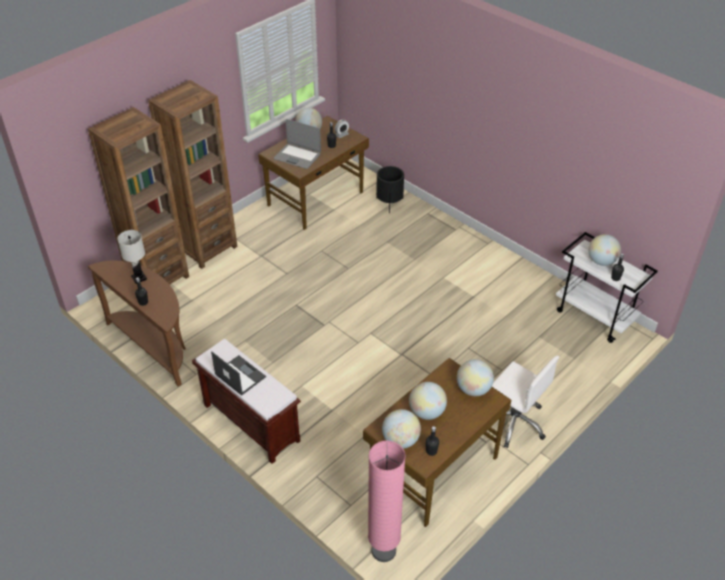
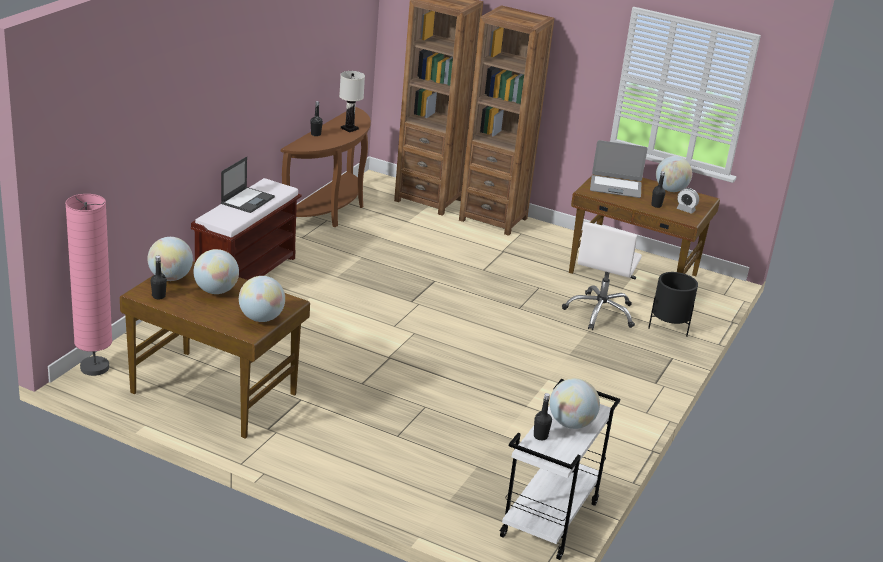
camera: 70 degrees right, 15 degrees down
(297, 156) = (615, 187): laptop -> laptop turned 90 degrees counterclockwise
(514, 421) = (309, 450): white office chair -> white office chair (600, 313)

